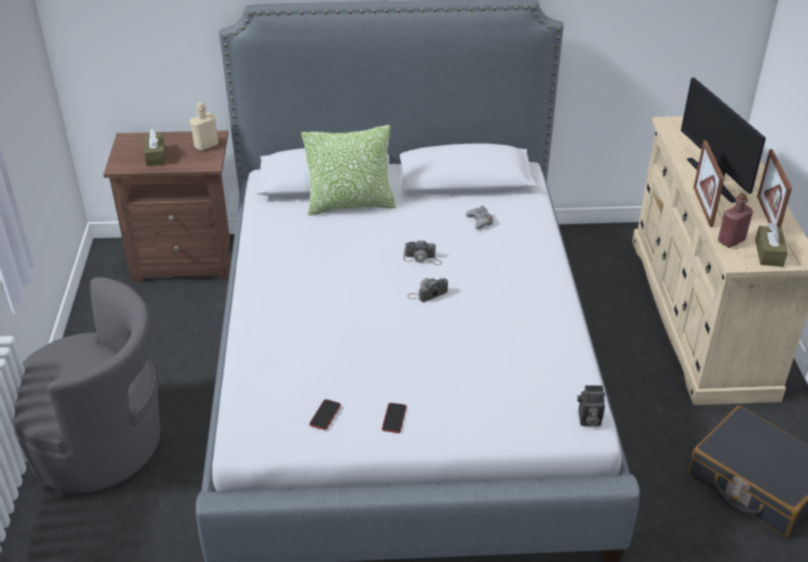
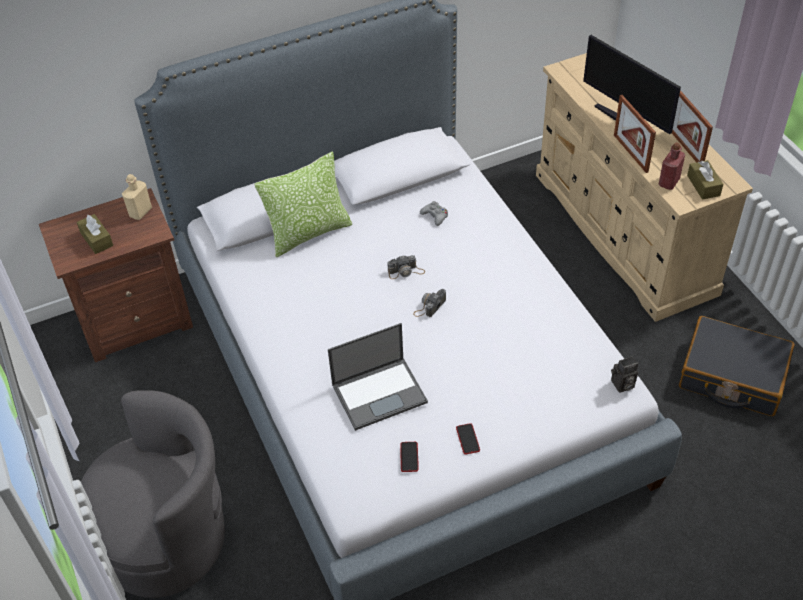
camera: 20 degrees left, 10 degrees up
(332, 351) = (380, 393): none -> laptop

